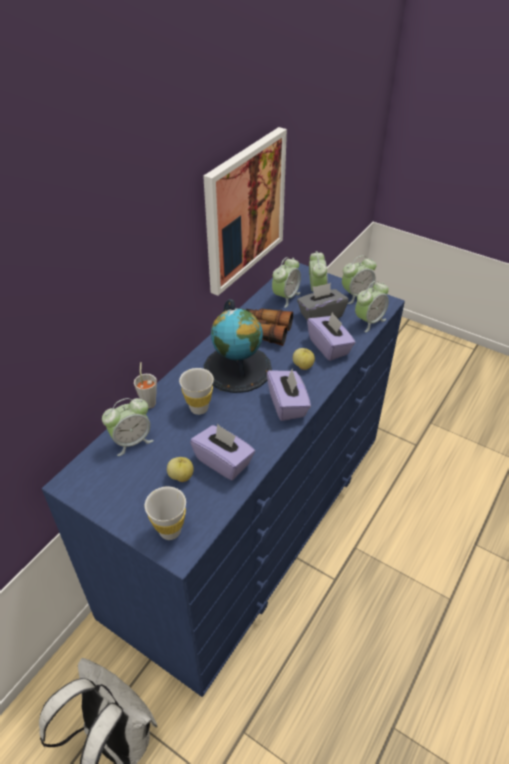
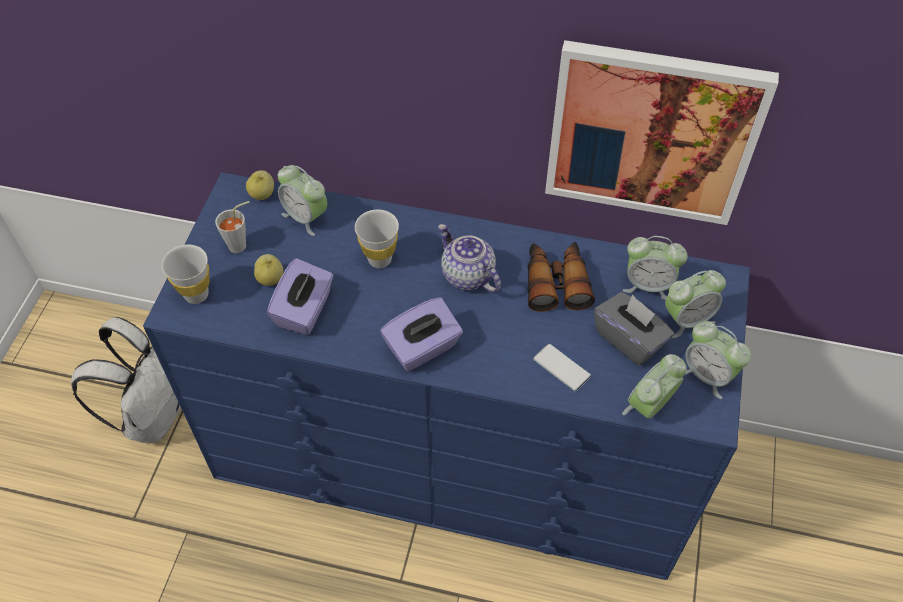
camera: 70 degrees right, 10 degrees up
(149, 401) = (373, 209): grey cup -> grey cup (241, 244)
(238, 368) = (467, 275): globe -> teapot
(303, 366) = (505, 346): apple -> apple (262, 194)
(329, 347) = (561, 367): purple tissue box -> phone
(369, 321) = (649, 406): alarm clock -> alarm clock turned 105 degrees clockwise

